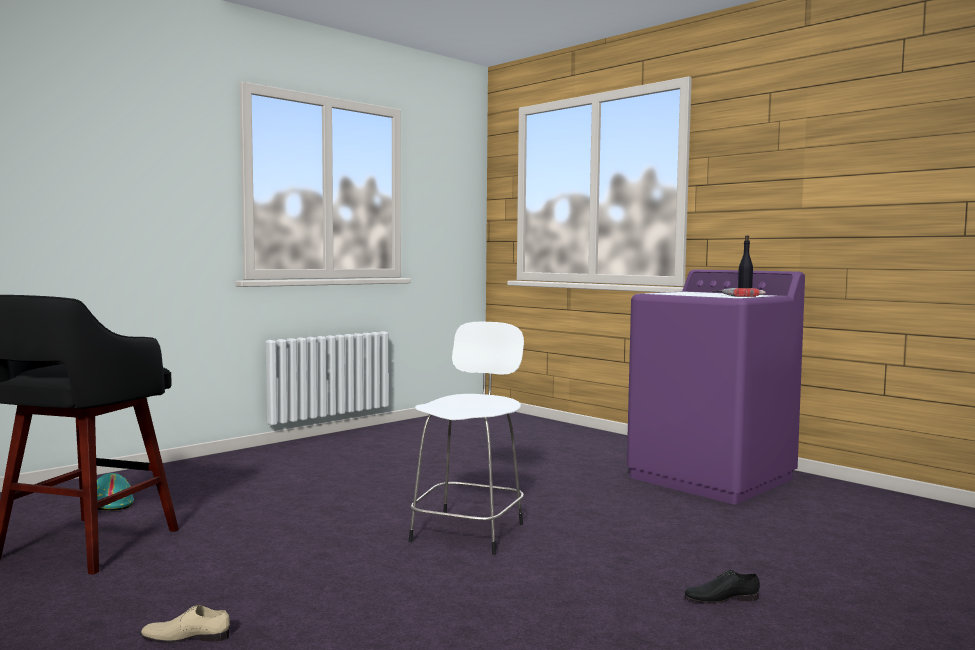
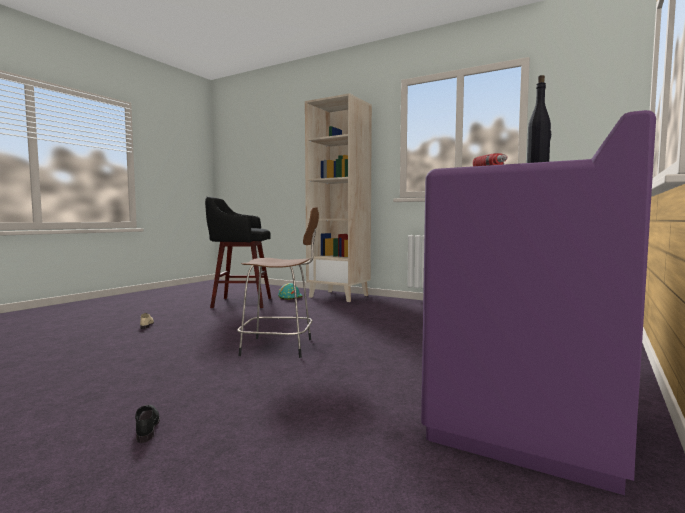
camera: 75 degrees right, 0 degrees up
(171, 474) = (339, 296): none -> beige bookcase
(469, 531) = (280, 347): white stool -> brown stool

